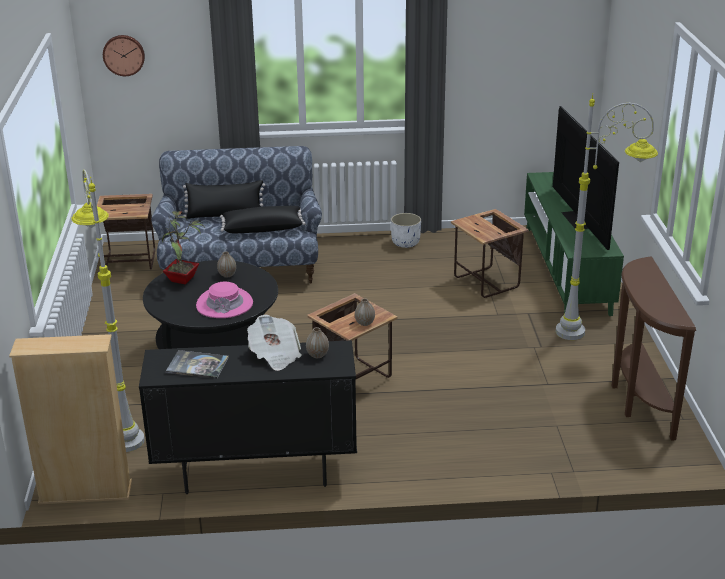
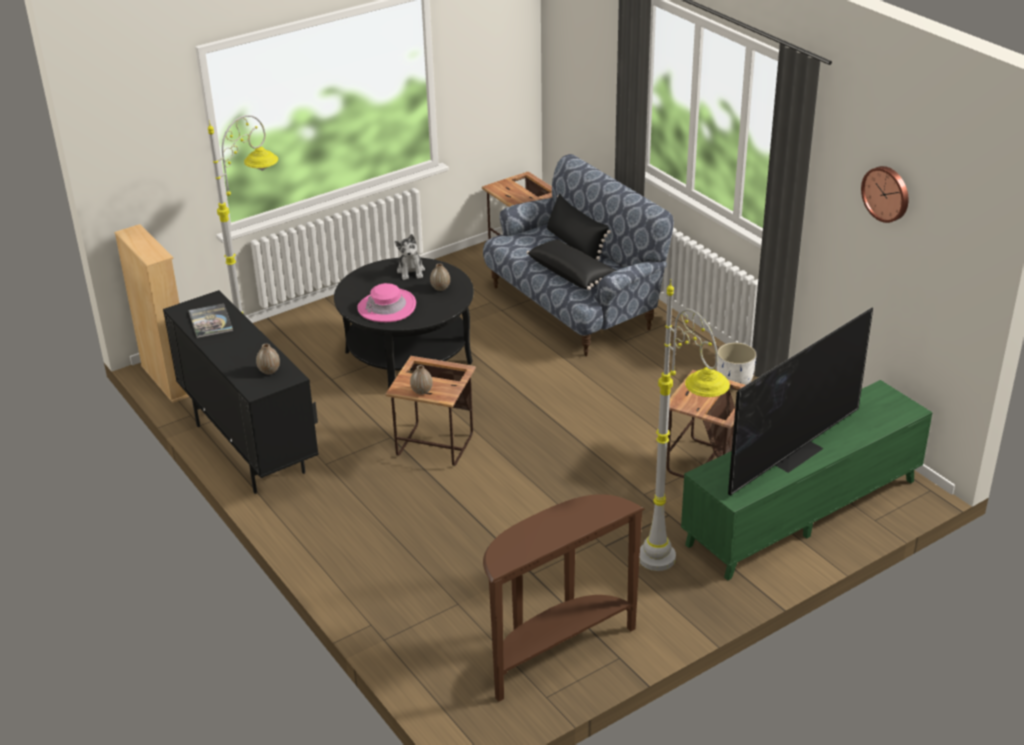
camera: 60 degrees right, 5 degrees up
(124, 55) = (568, 39): wall clock -> wall clock (887, 193)
(183, 280) = (411, 271): potted plant -> plush toy
(275, 355) = (253, 350): newspaper -> none

